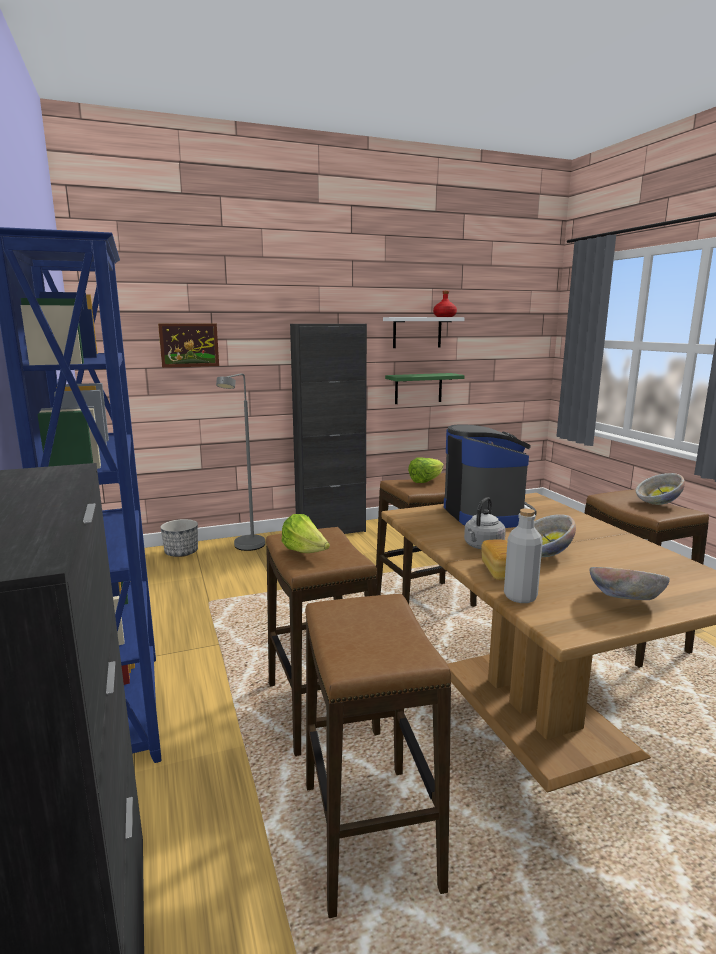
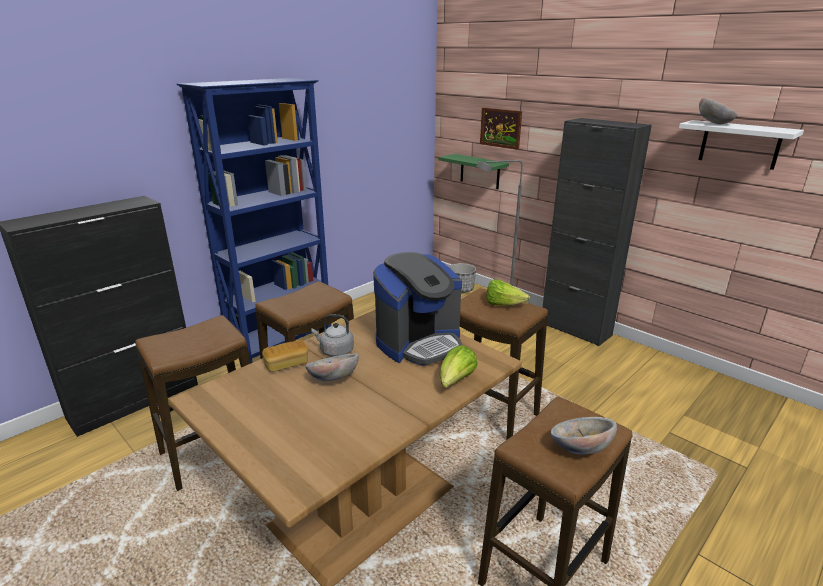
camera: 65 degrees right, 10 degrees up
(305, 552) = (296, 297): lettuce -> lettuce (455, 381)
(418, 388) = (725, 216): green shelf -> green shelf (480, 171)
(444, 316) = (775, 129): red bottle -> none
(520, 597) = (244, 376): grey bottle -> none
(624, 601) = (250, 421): bowl -> bowl (714, 124)

